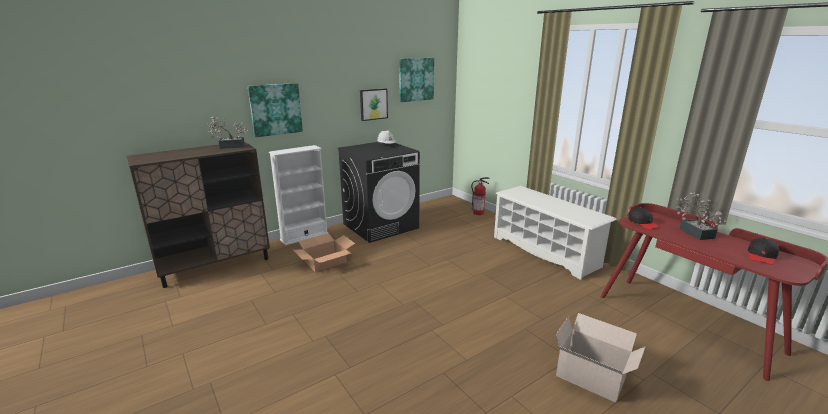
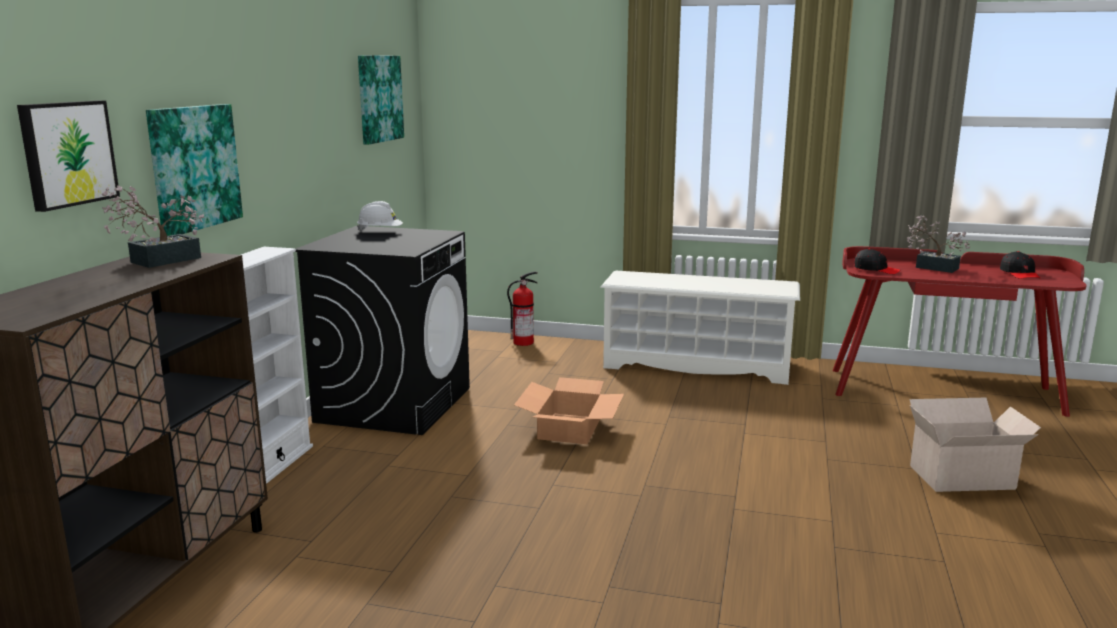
camera: 40 degrees left, 5 degrees down
(325, 261) = (396, 489): cardboard box -> cardboard box (569, 428)
(373, 104) = (331, 150): picture -> picture (67, 153)

